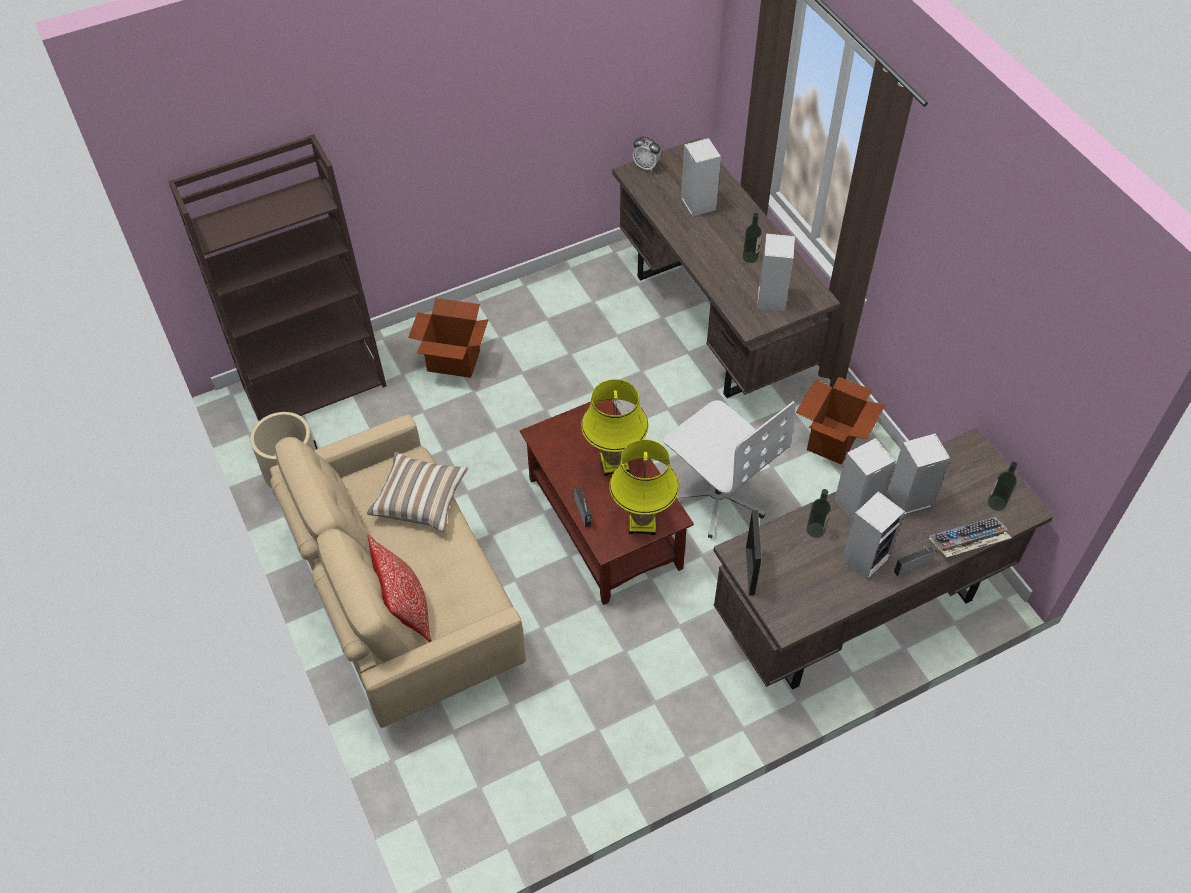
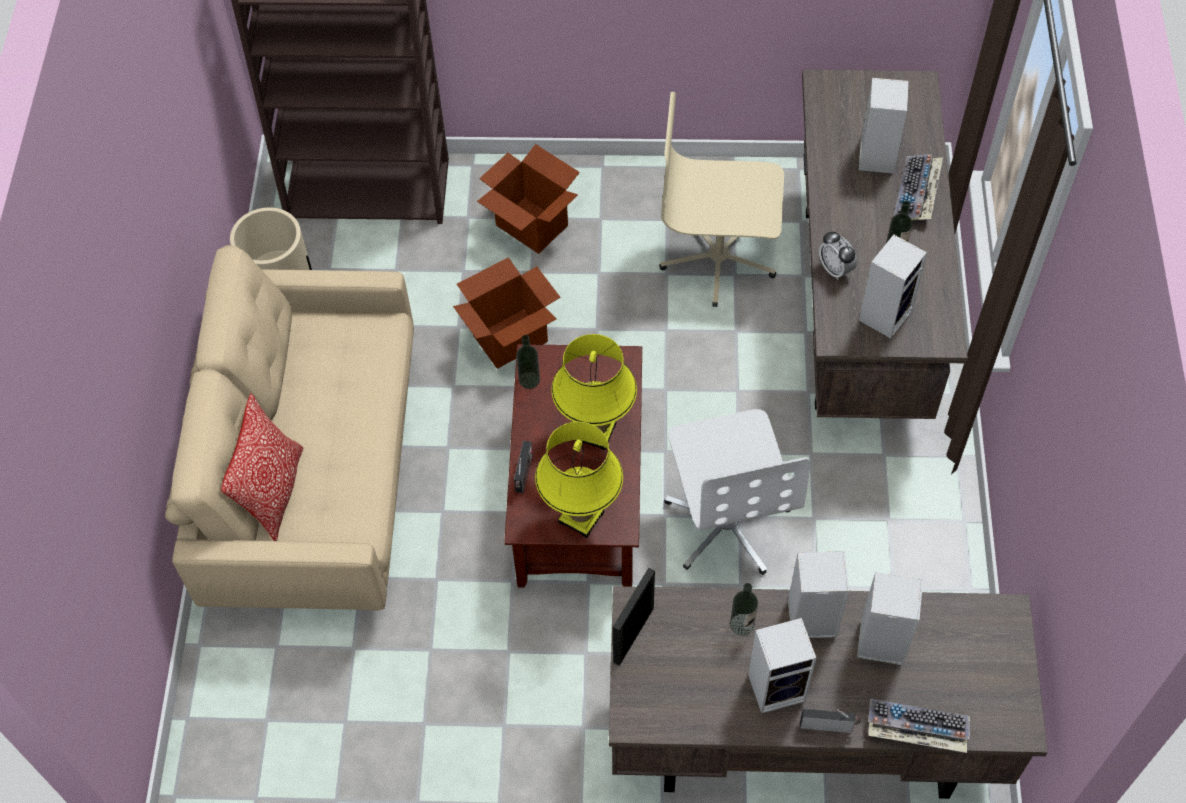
camera: 30 degrees right, 5 degrees up
(420, 500) = (363, 376): pillow -> none
(599, 330) = (719, 259): none -> beige office chair
(646, 166) = (845, 83): alarm clock -> alarm clock (835, 269)
(740, 217) = (917, 195): none -> keyboard
(833, 440) = (910, 520): cardboard box -> cardboard box (510, 338)
(996, 503) = (986, 700): bottle -> bottle (529, 380)

